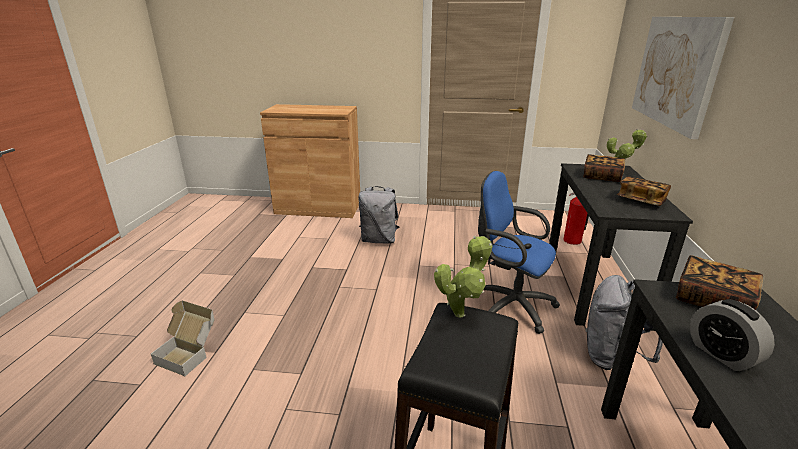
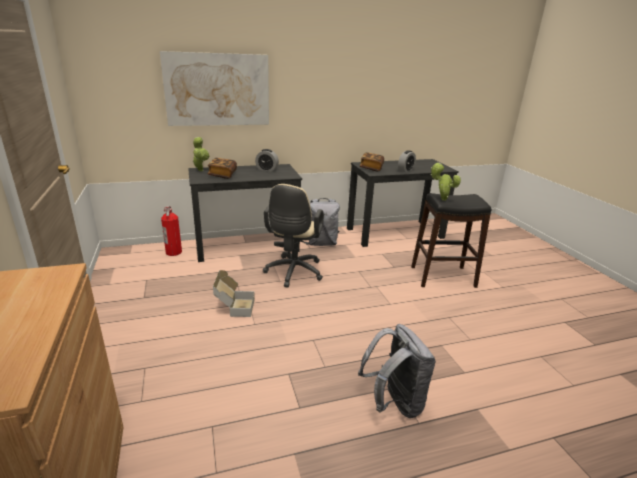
camera: 115 degrees left, 0 degrees up
(189, 353) = (498, 427): cardboard box -> cardboard box (234, 307)
(379, 240) = (202, 369): grey backpack -> grey backpack (394, 402)
(509, 305) = (293, 273): blue office chair -> beige office chair
(641, 201) = (267, 169): book -> alarm clock

